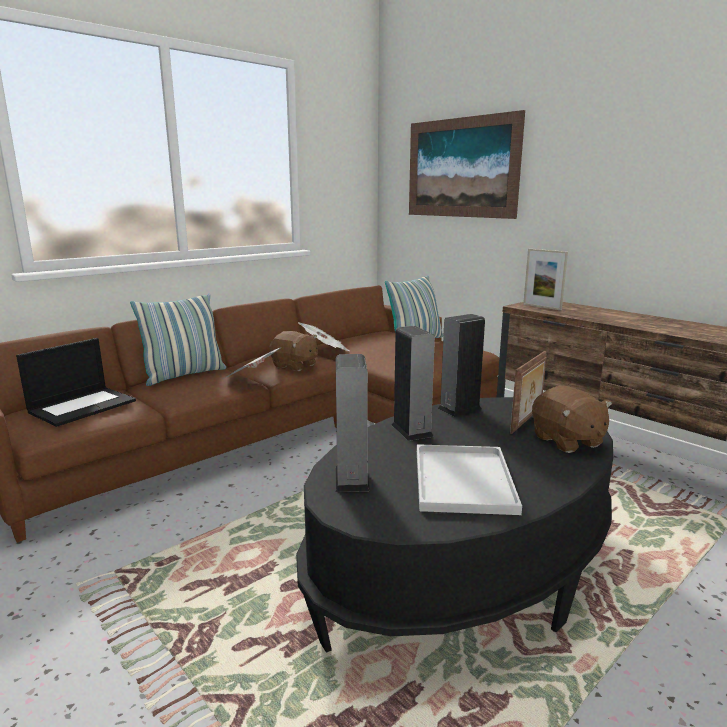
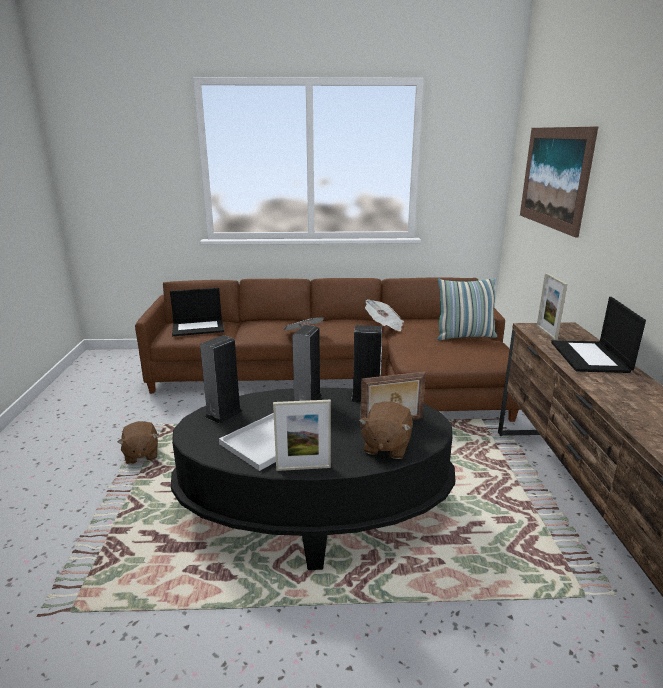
camera: 40 degrees right, 5 degrees up
(184, 375) = (273, 321): pillow -> none
(294, 366) = (344, 332): brown plush toy -> brown plush toy (141, 455)
(551, 491) = (303, 468): none -> picture frame
(609, 315) = (591, 357): none -> laptop

